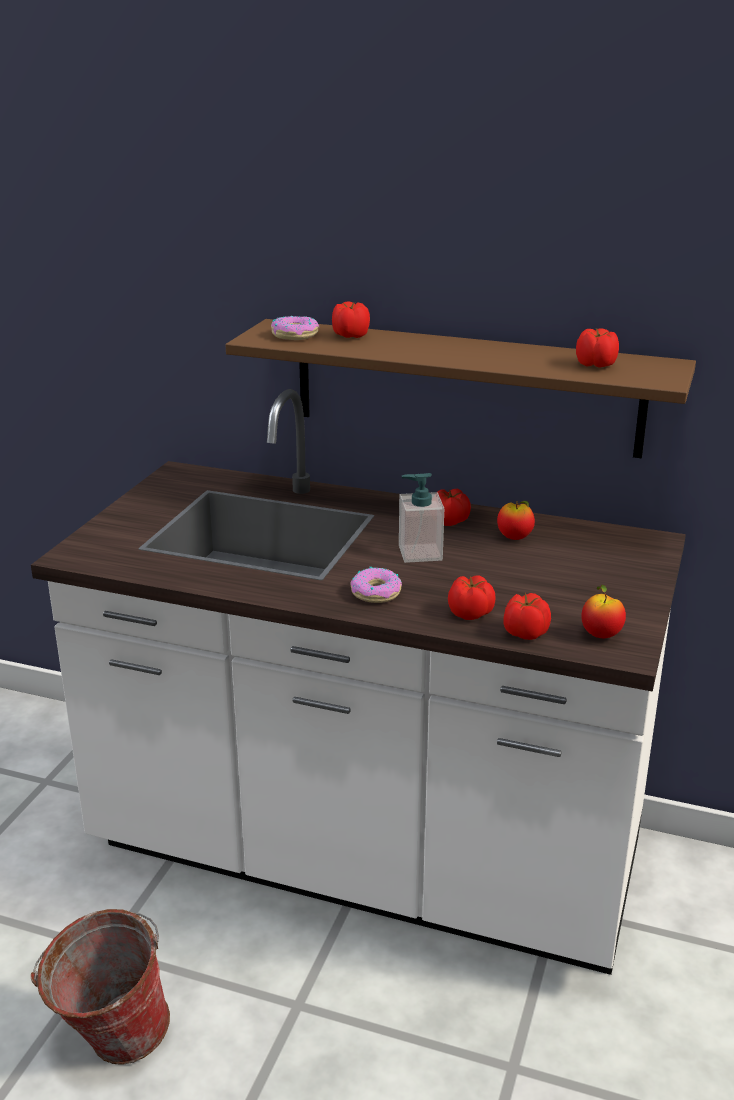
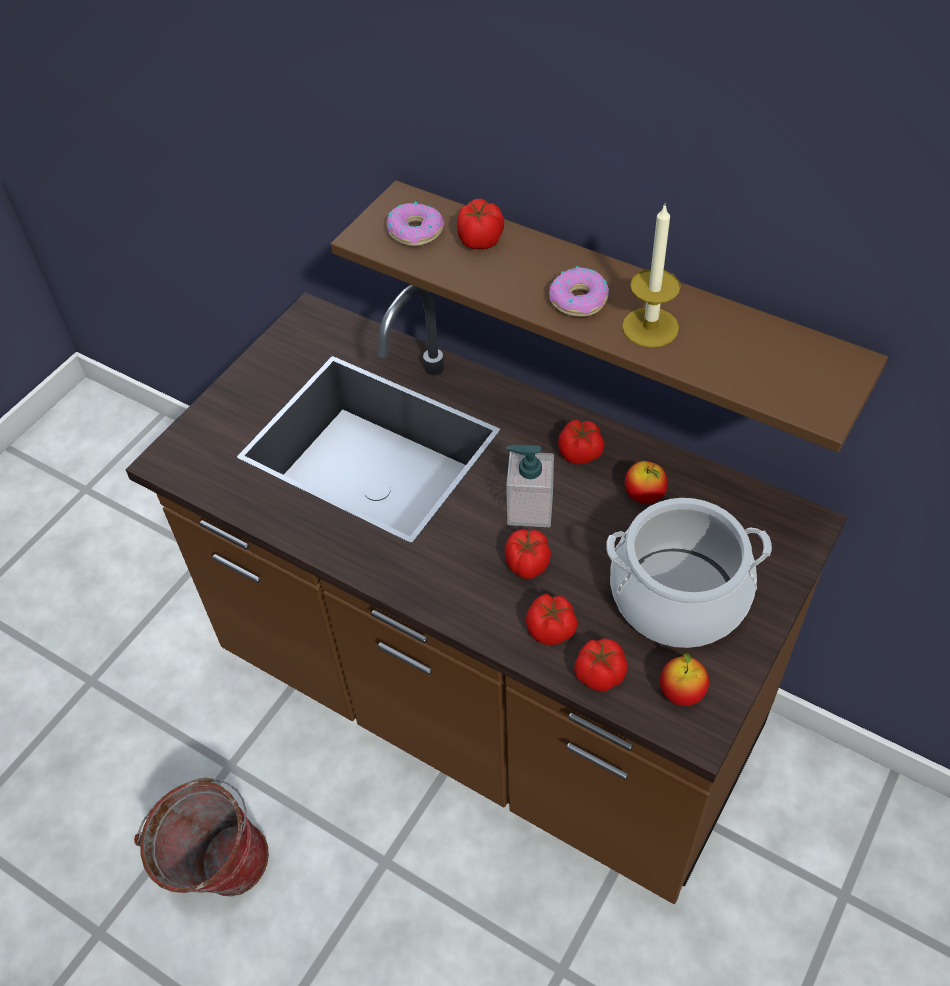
camera: 15 degrees right, 25 degrees up
(366, 856) = (487, 700): white counter -> brown counter
(376, 593) = (462, 576): donut -> donut (579, 300)
(509, 359) = (650, 327): none -> candle
(570, 585) = (678, 596): none -> cooking pot
(596, 365) = (753, 357): tomato -> tomato (527, 565)

